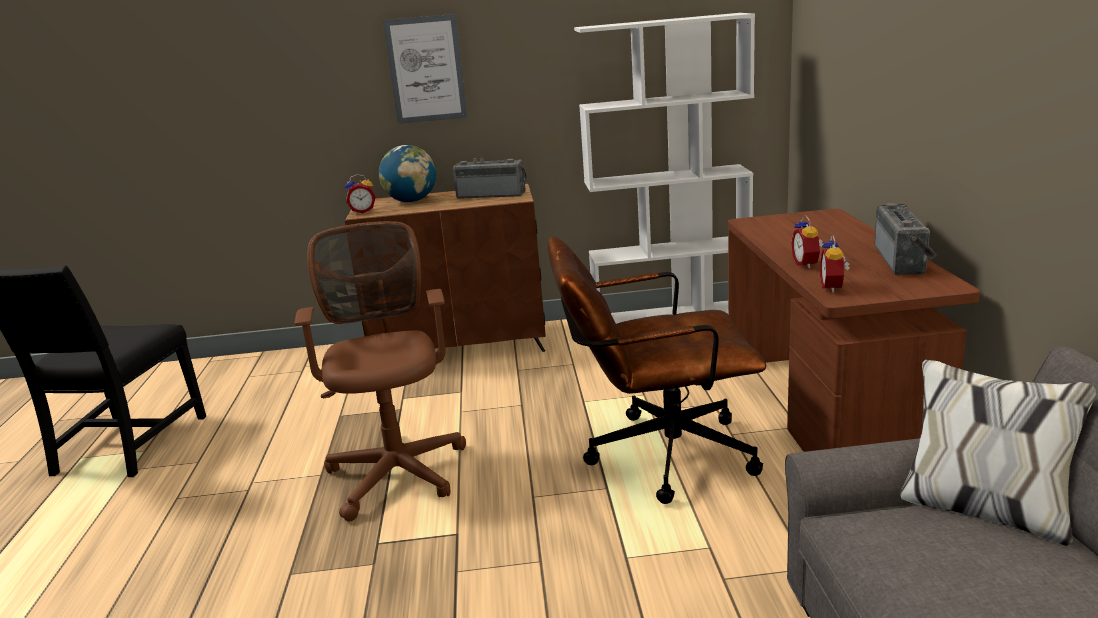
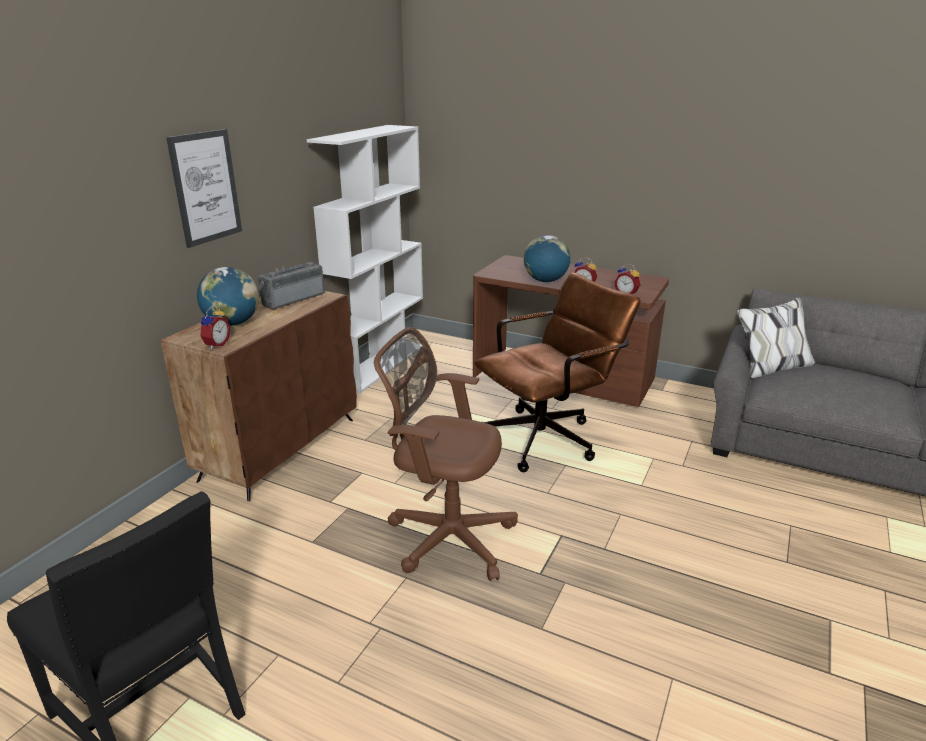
camera: 60 degrees left, 5 degrees up
(656, 456) = (548, 437): brown office chair -> brown office chair turned 150 degrees counterclockwise
(784, 245) = (545, 281): none -> globe
(904, 260) = (610, 273): radio -> none

